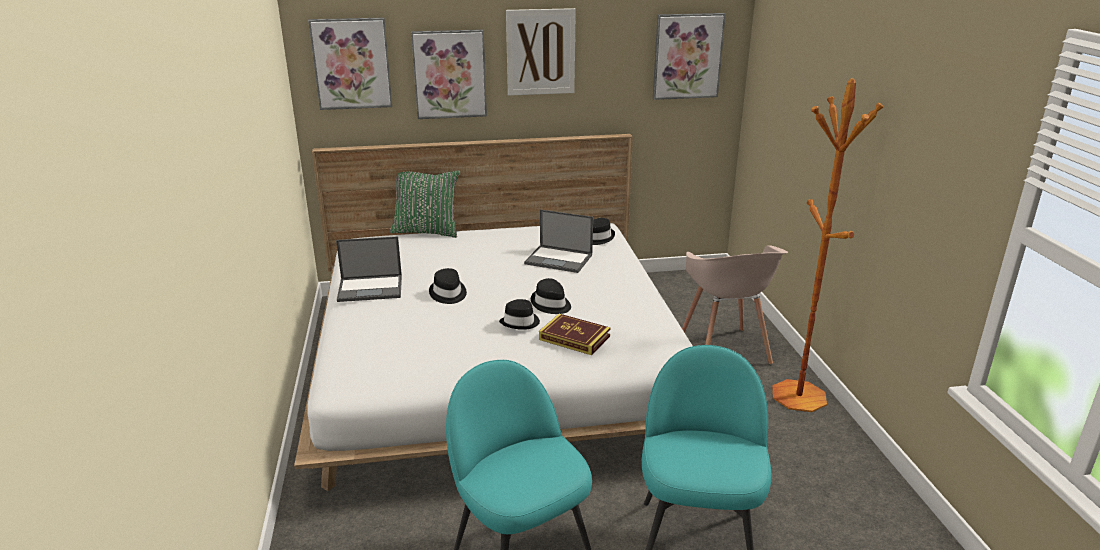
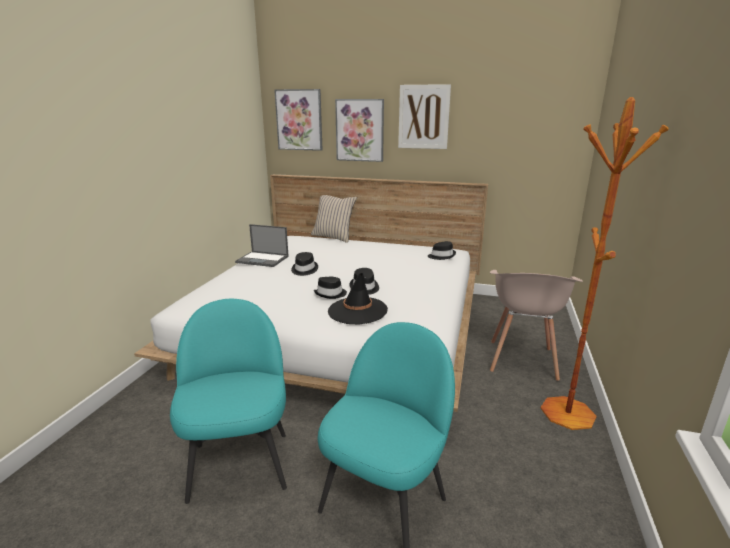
camera: 25 degrees right, 5 degrees down
(426, 231) = (333, 237): green pillow -> beige pillow
(559, 259) = (400, 263): laptop -> none
(574, 338) = (357, 311): book -> black hat
(687, 56) = (541, 125): picture -> none

